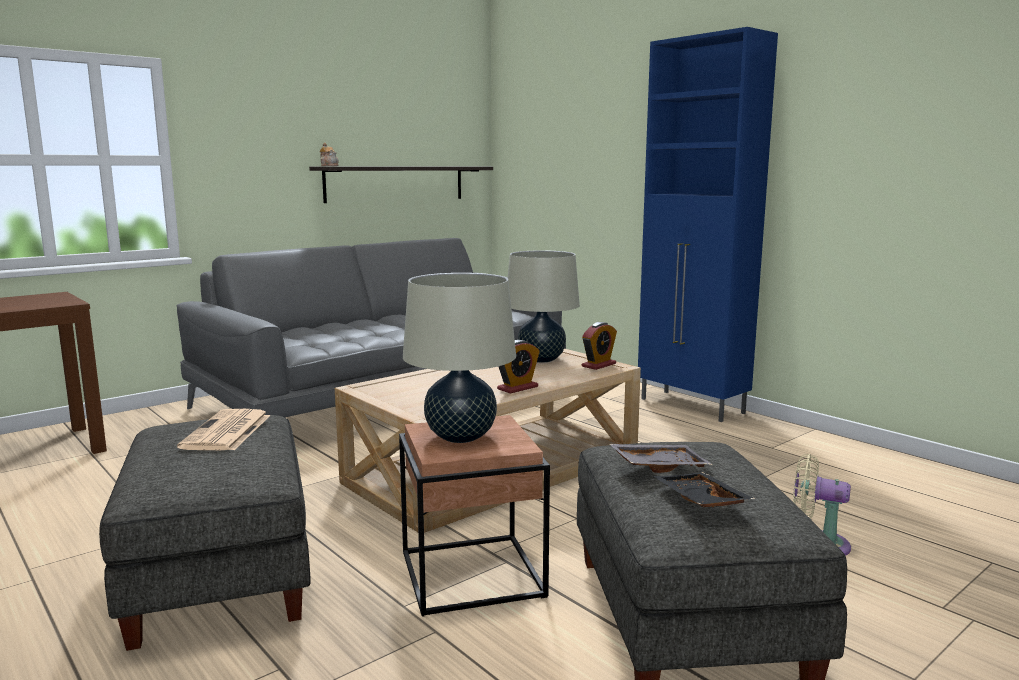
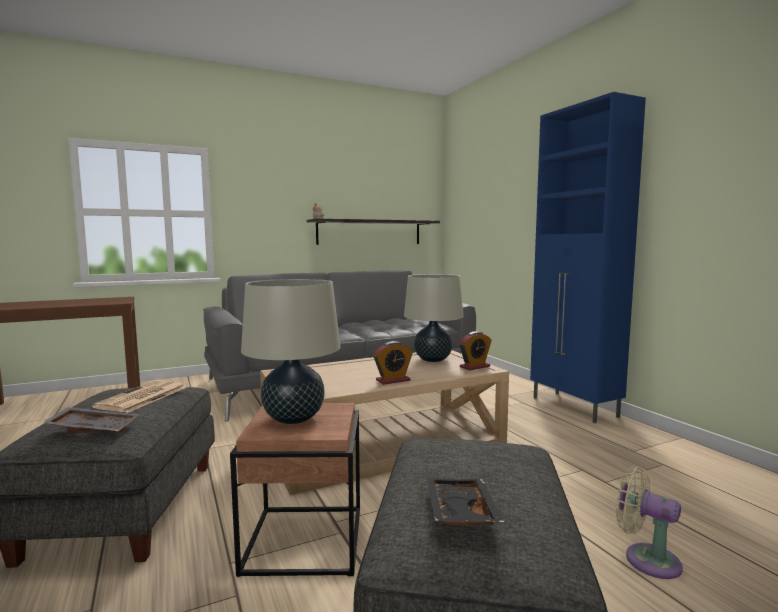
camera: 15 degrees right, 5 degrees down
(658, 466) = (448, 466): grey tray -> grey tray (94, 428)

